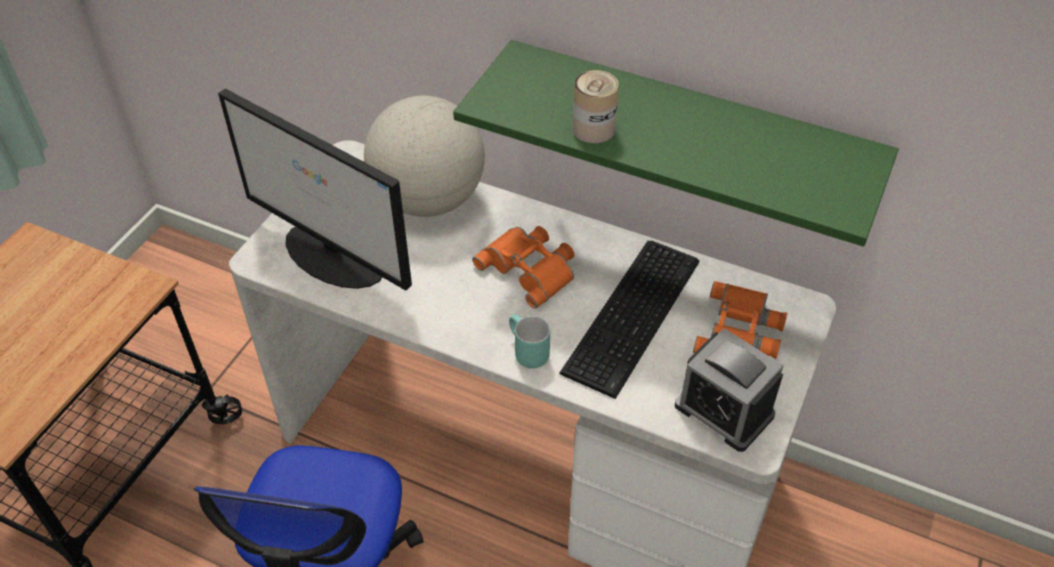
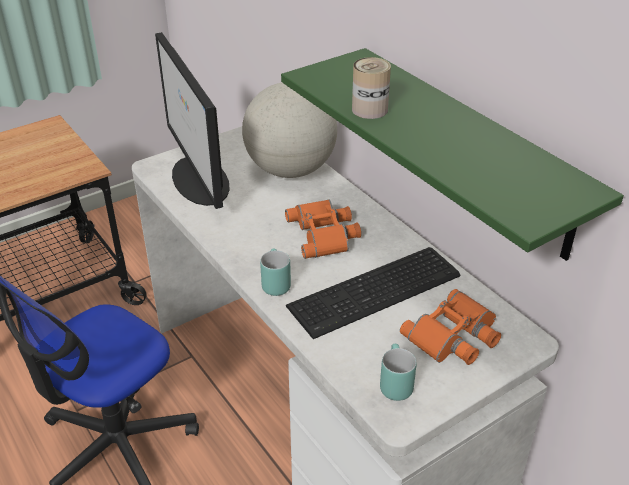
camera: 30 degrees right, 10 degrees down
(724, 410) = (393, 383): alarm clock -> turquoise mug

